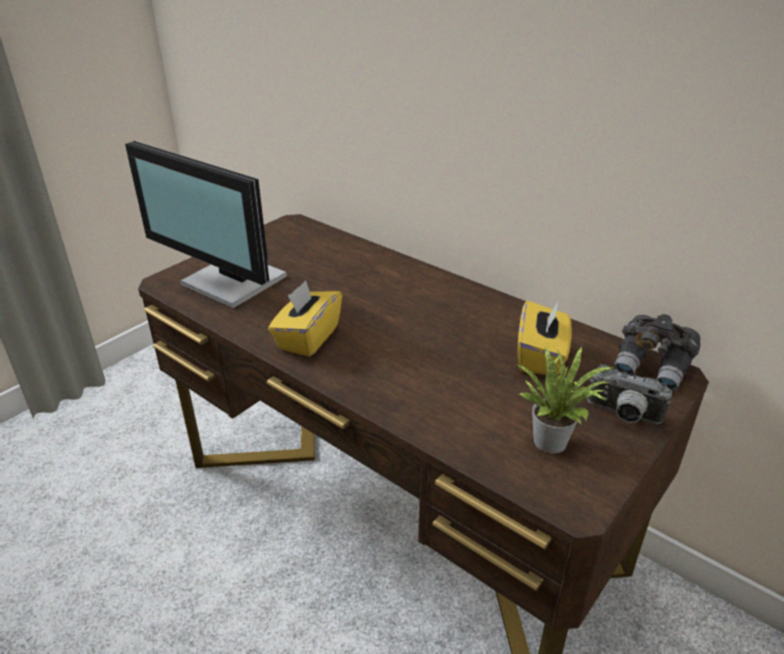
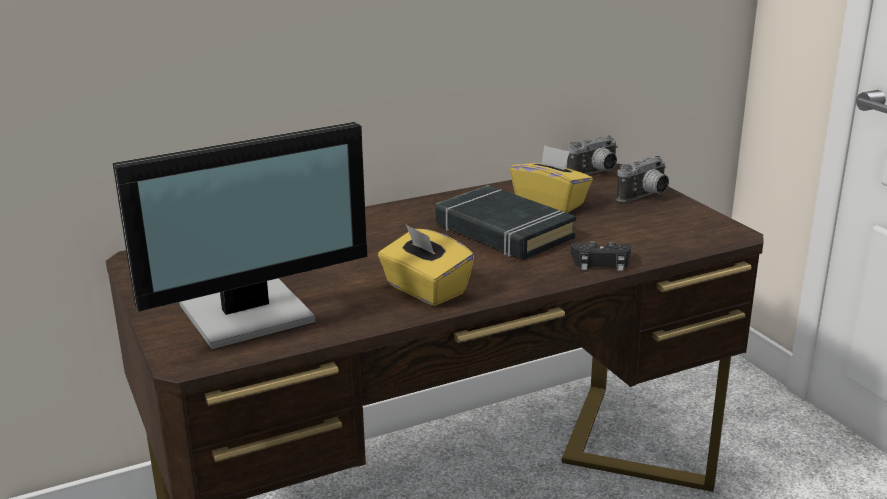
camera: 65 degrees left, 10 degrees down
(423, 418) = (601, 262): none -> black game controller
(448, 346) = (503, 232): none -> black book
(553, 439) = (659, 224): potted plant -> none
(652, 367) = (596, 174): grey binoculars -> camera

